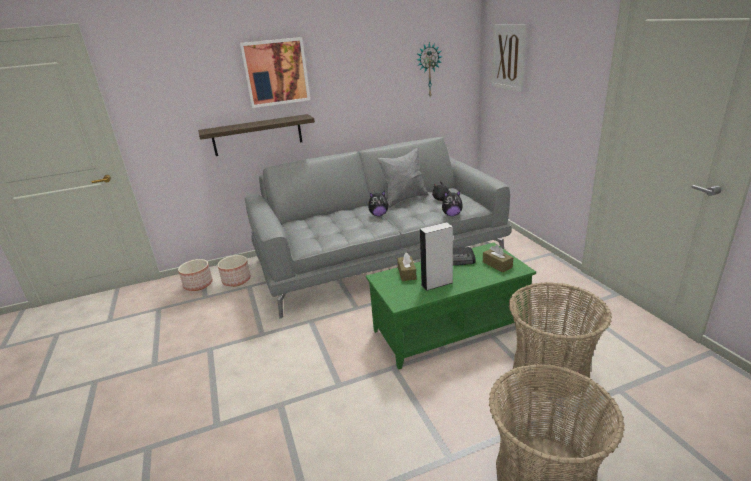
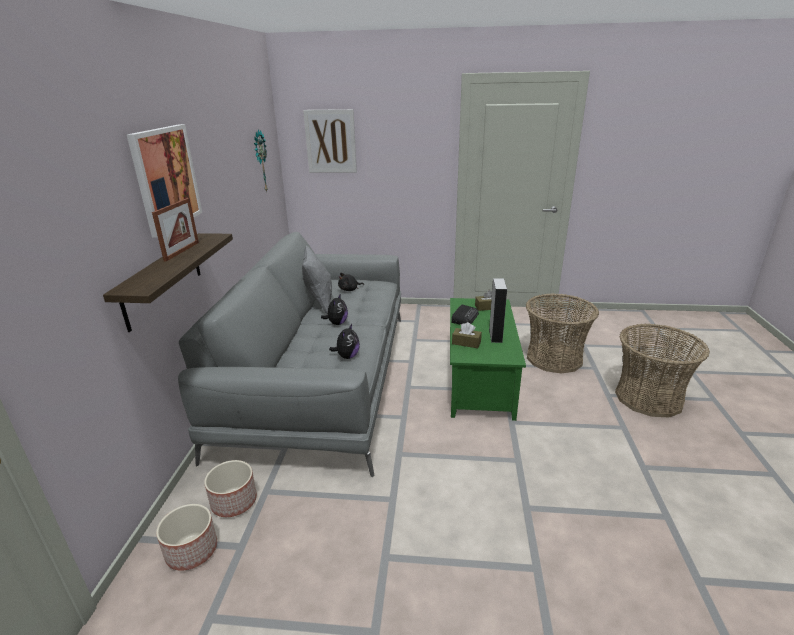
camera: 65 degrees left, 0 degrees up
(270, 120) = (182, 251): none -> picture frame
(451, 215) = (385, 295): plush toy -> plush toy (347, 356)

